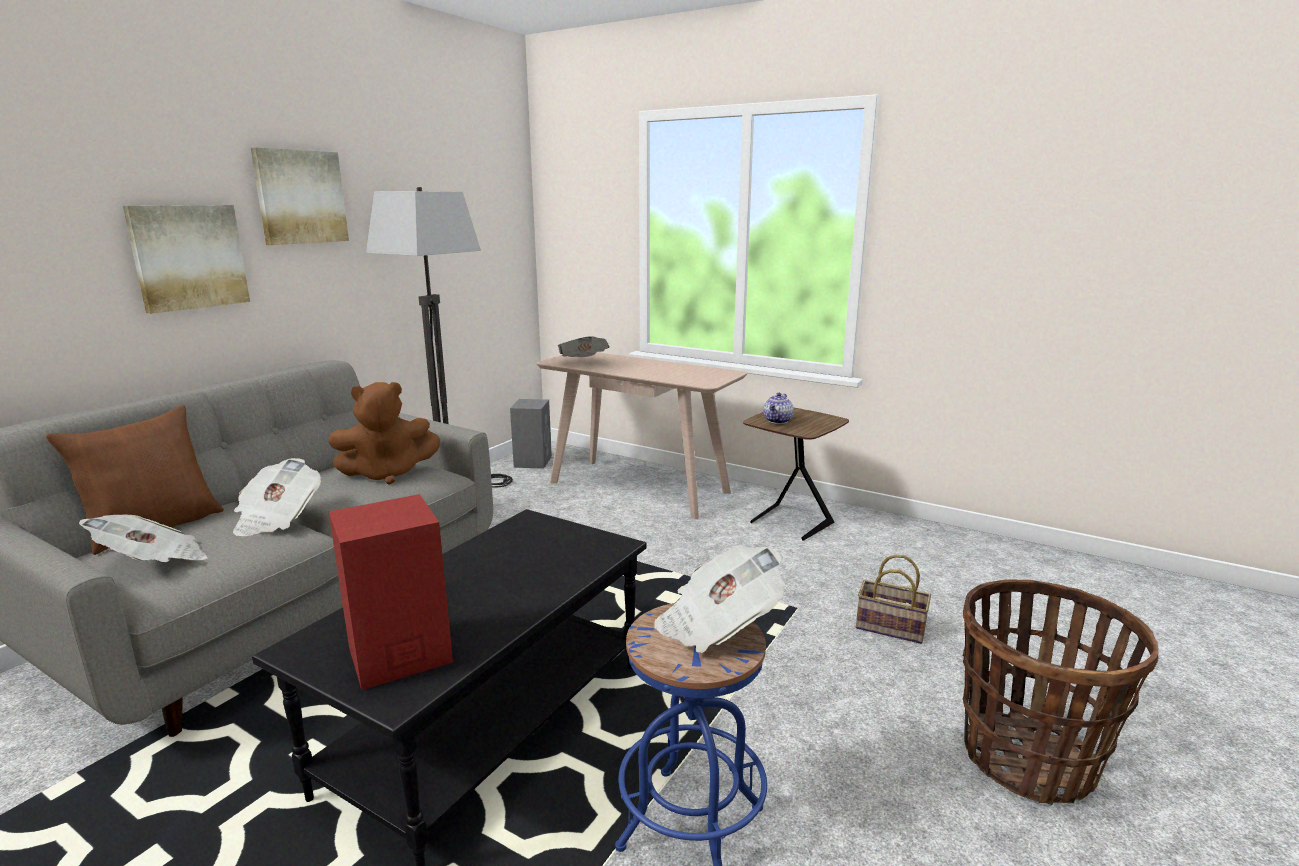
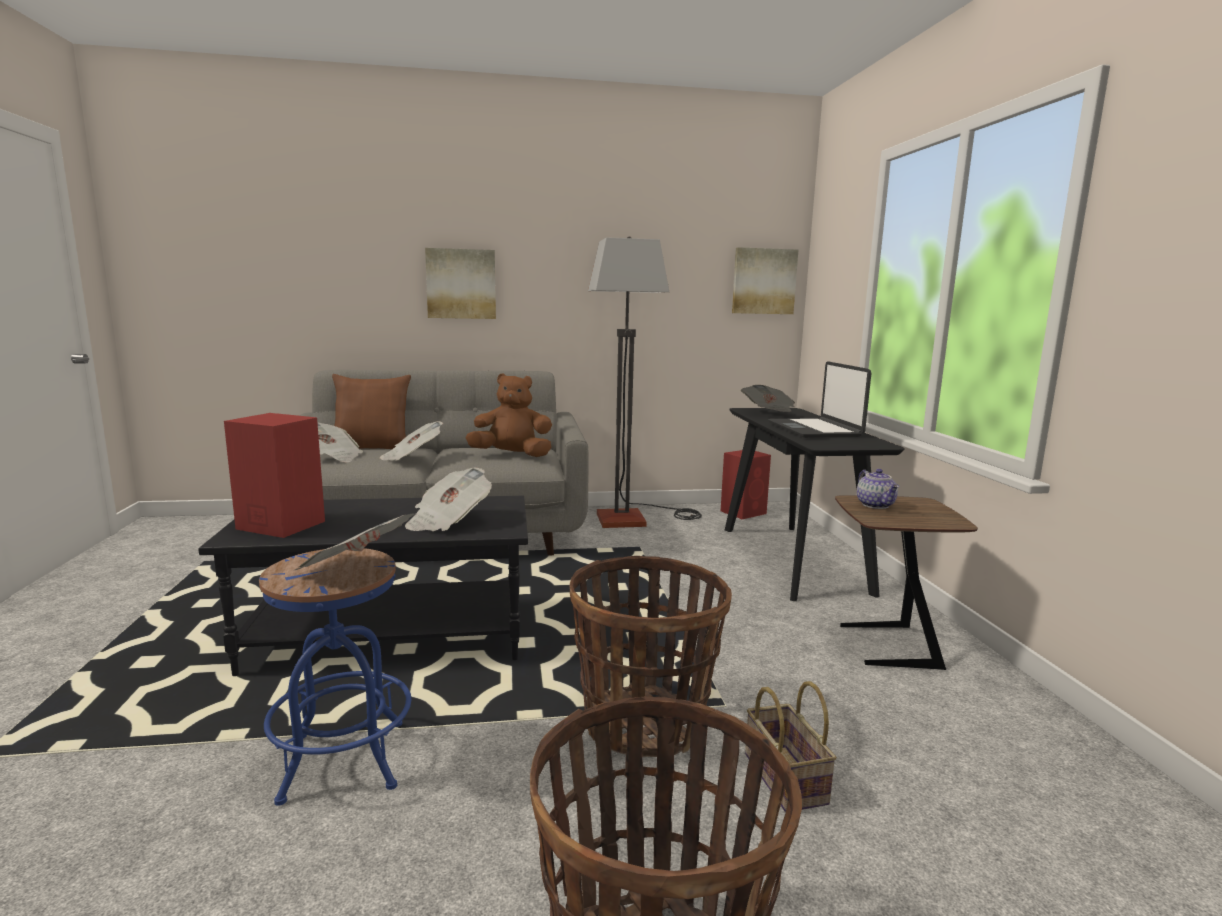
camera: 50 degrees right, 5 degrees down
(300, 197) = (551, 246): picture -> picture (763, 281)
(387, 474) = (512, 455): brown plush toy -> brown plush toy turned 150 degrees clockwise
(533, 461) = (744, 512): grey speaker -> red speaker
(549, 561) = (448, 522): none -> newspaper
(639, 487) = (793, 559): beige console table -> black console table
(658, 370) = (815, 430): none -> laptop
(778, 421) = (876, 505): teapot -> teapot turned 90 degrees counterclockwise
(787, 649) = (644, 724): none -> basket

